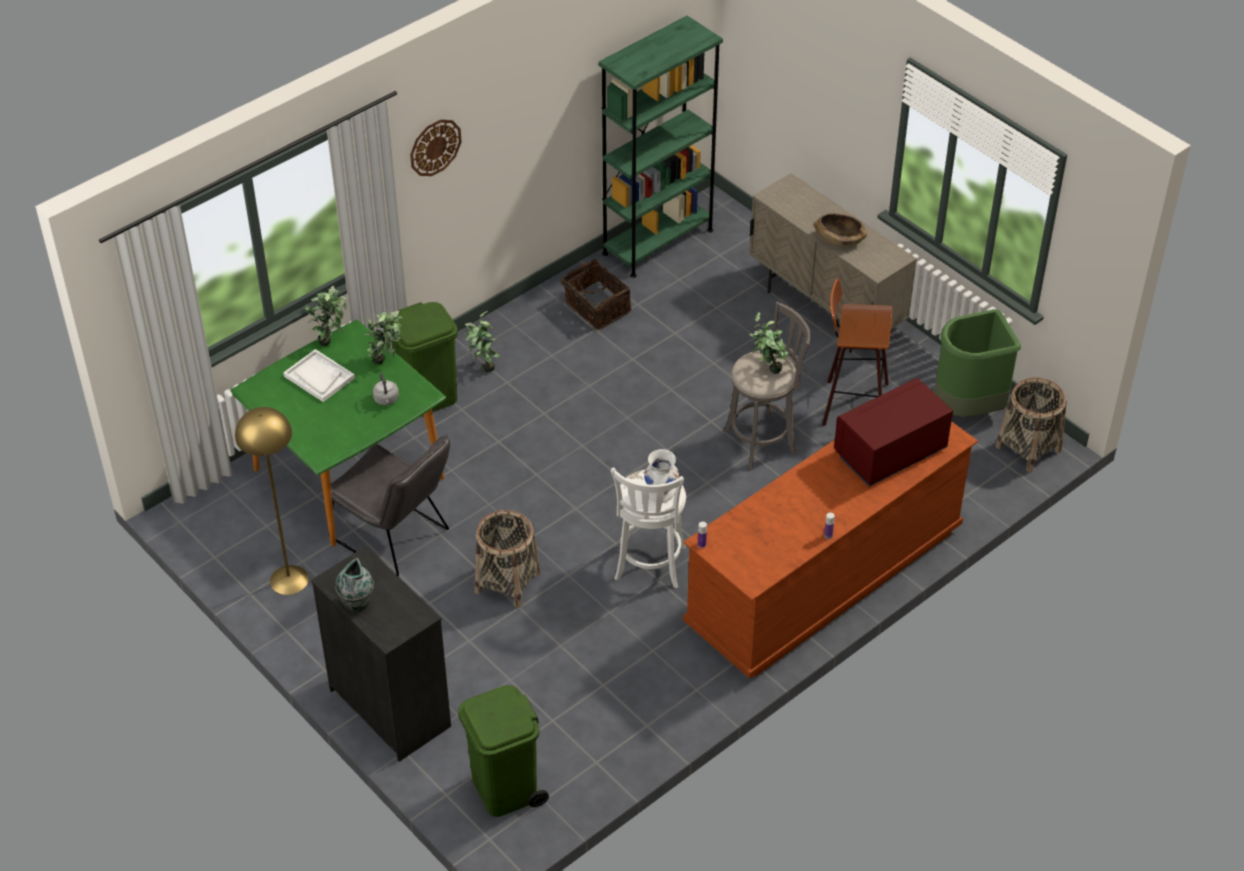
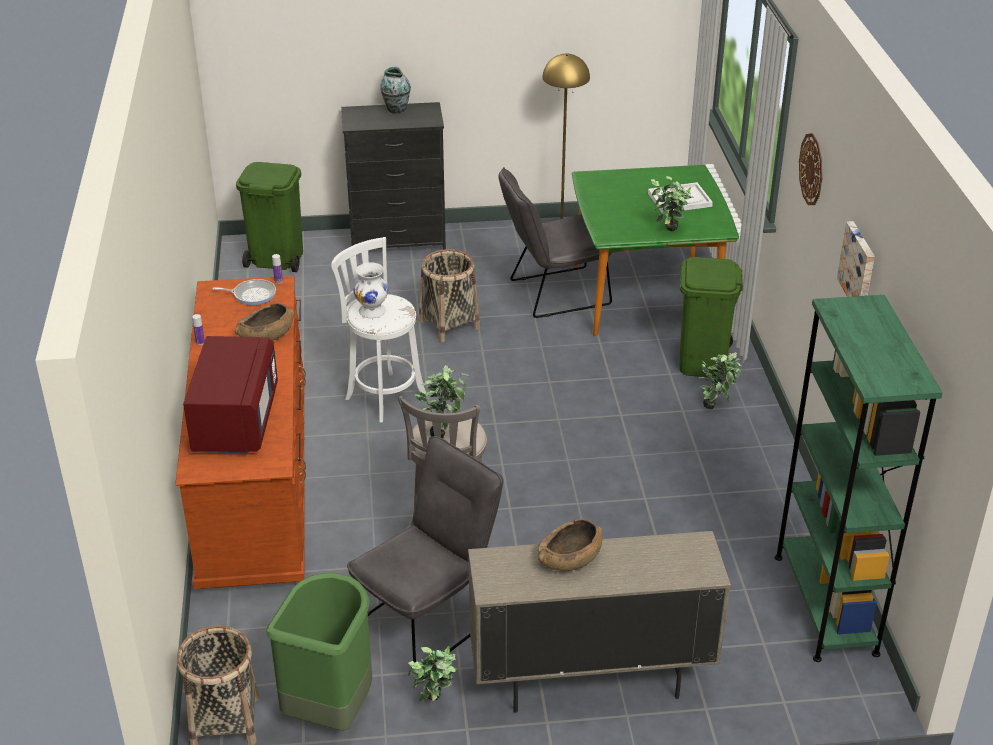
camera: 125 degrees right, 10 degrees down
(331, 339) = (722, 217): potted plant -> potted plant (434, 704)
(386, 400) = (619, 218): grey kettle -> none
(544, 101) = (859, 267): none -> picture
(596, 308) = (744, 508): basket -> none
(737, 548) = (252, 295): none -> frying pan
(780, 502) = (266, 335): none -> brown bowl
(852, 405) = (429, 617): stool -> grey chair

